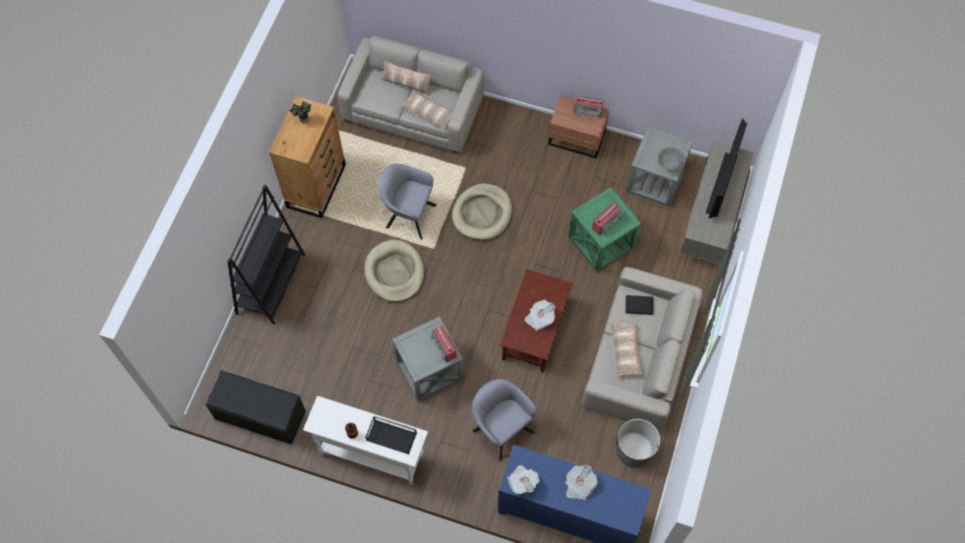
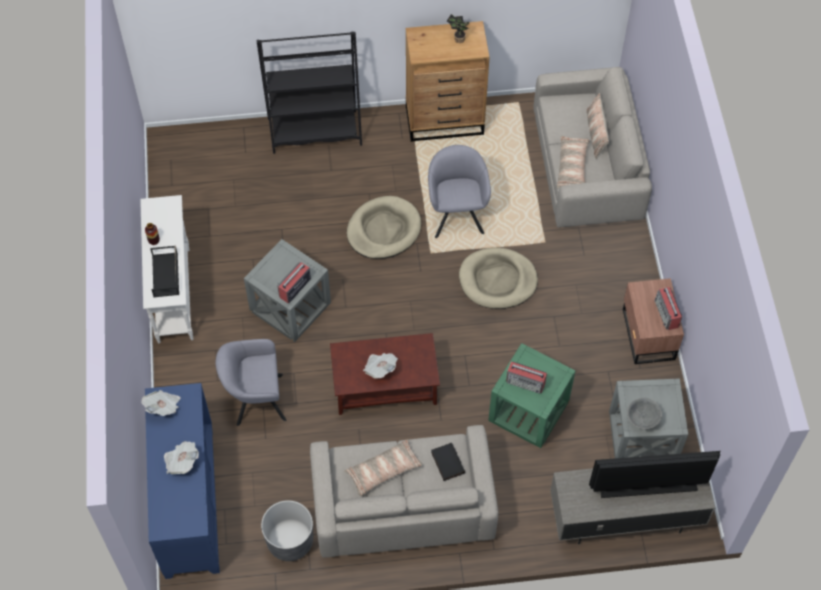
camera: 65 degrees right, 5 degrees down
(260, 415) = (172, 184): black bench -> none
(501, 428) = (255, 399): grey armchair -> grey armchair turned 120 degrees counterclockwise

